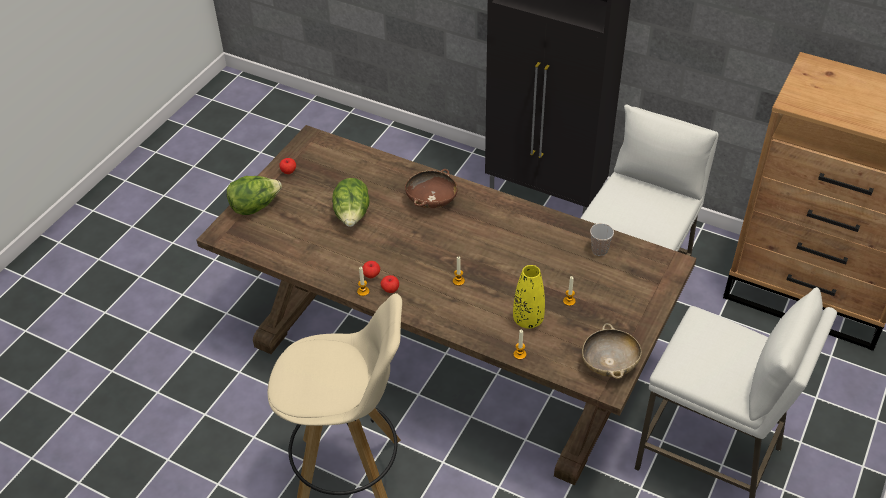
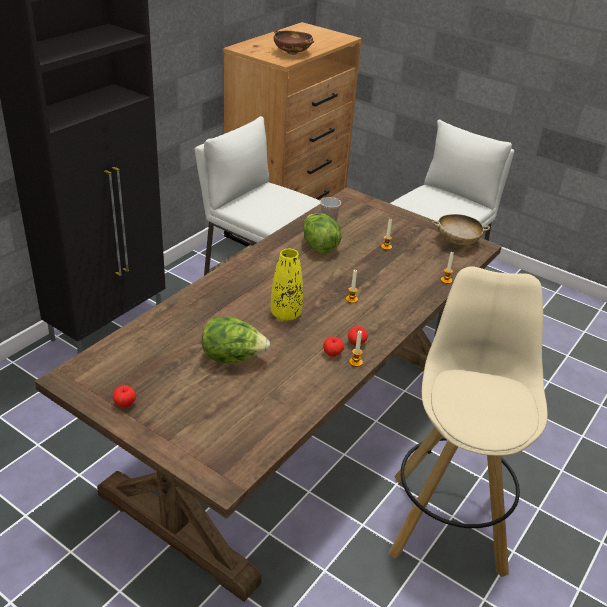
camera: 85 degrees left, 10 degrees down
(255, 207) = (182, 441): lettuce -> lettuce (319, 246)
(431, 201) = (230, 300): brown bowl -> brown bowl (292, 53)
(528, 320) = (406, 270): yellow vase -> yellow vase (285, 314)

